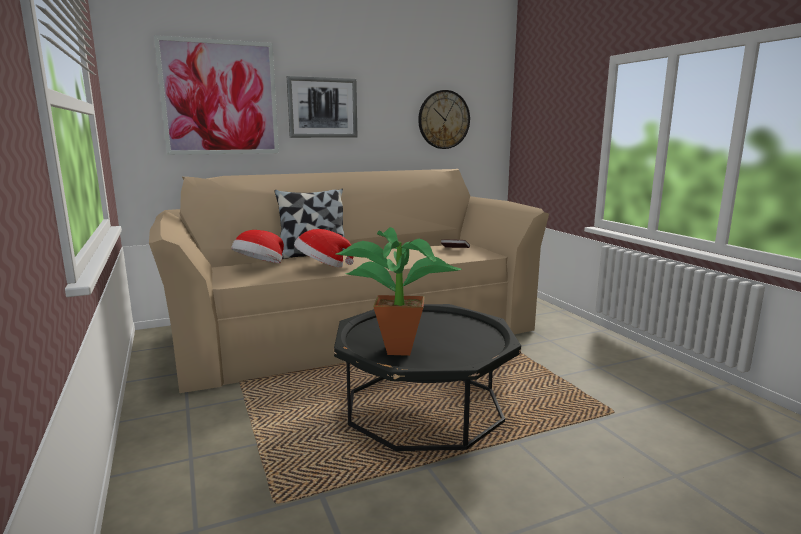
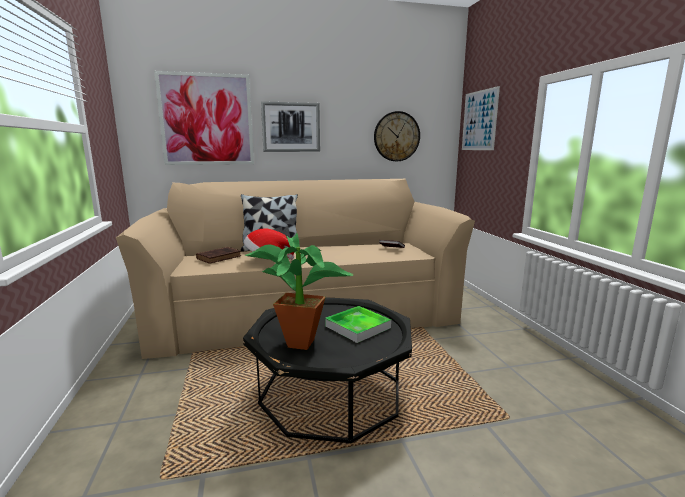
camera: 10 degrees right, 0 degrees up
(260, 266) = (220, 257): hat -> brown book
(451, 331) = (357, 327): none -> tray
(537, 102) = (479, 120): none -> picture

